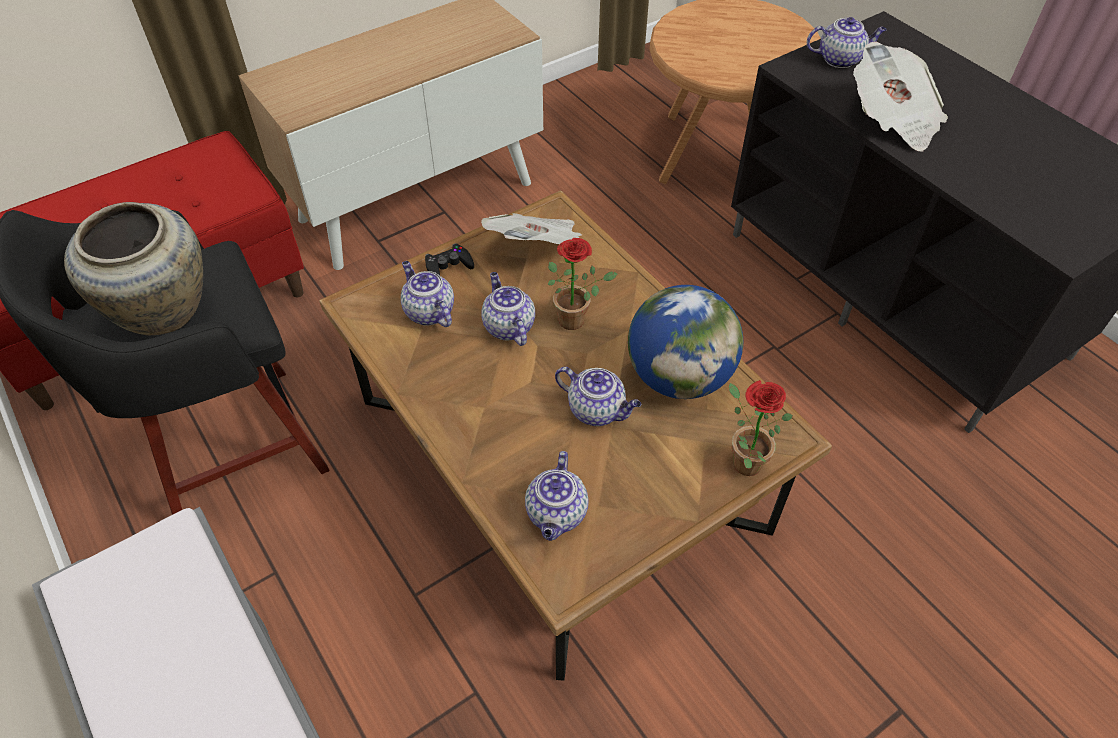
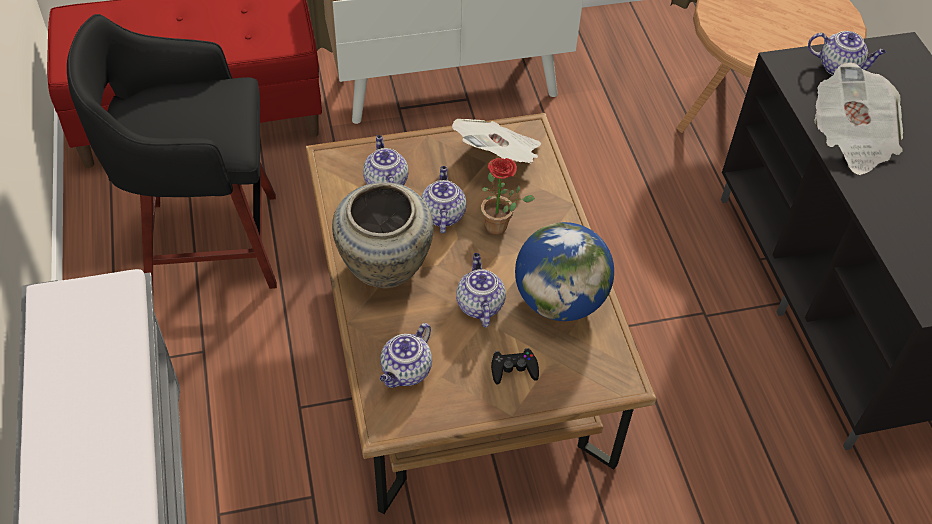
camera: 20 degrees right, 0 degrees up
(161, 313) = (178, 121): beige vase -> beige vase (383, 269)
(448, 266) = (419, 150): black game controller -> black game controller (513, 369)
(597, 410) = (479, 304): teapot -> teapot turned 150 degrees counterclockwise
(741, 460) = (573, 383): potted plant -> none

